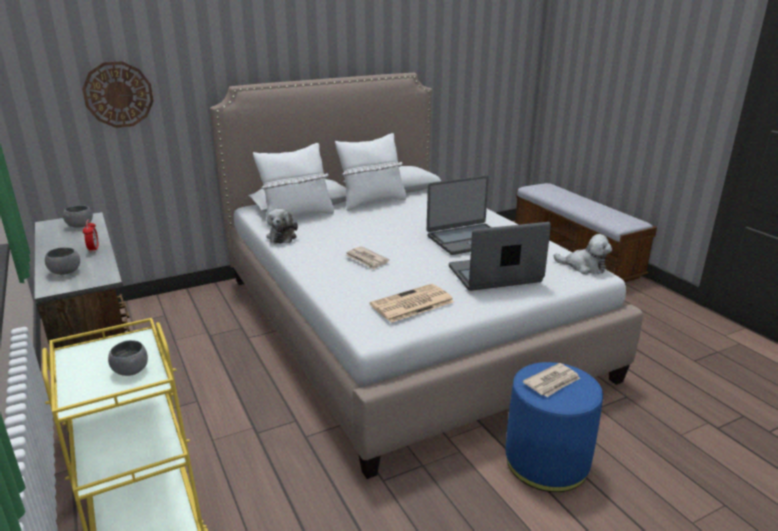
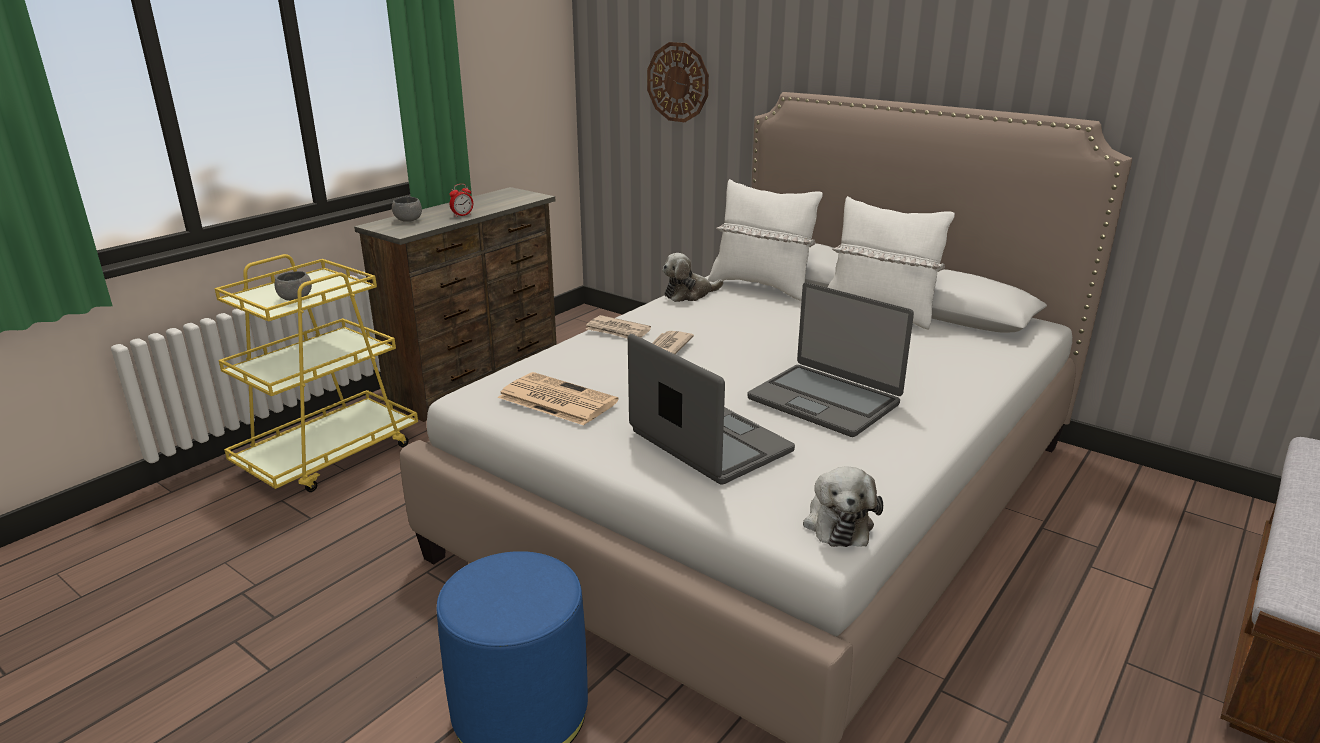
camera: 65 degrees right, 0 degrees up
(80, 226) = (513, 199): grey bowl -> none
(552, 382) = (512, 585): newspaper -> newspaper (618, 331)

